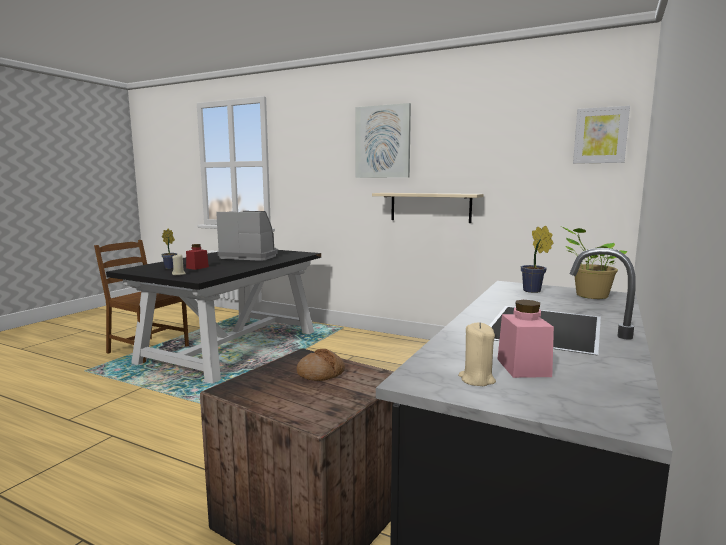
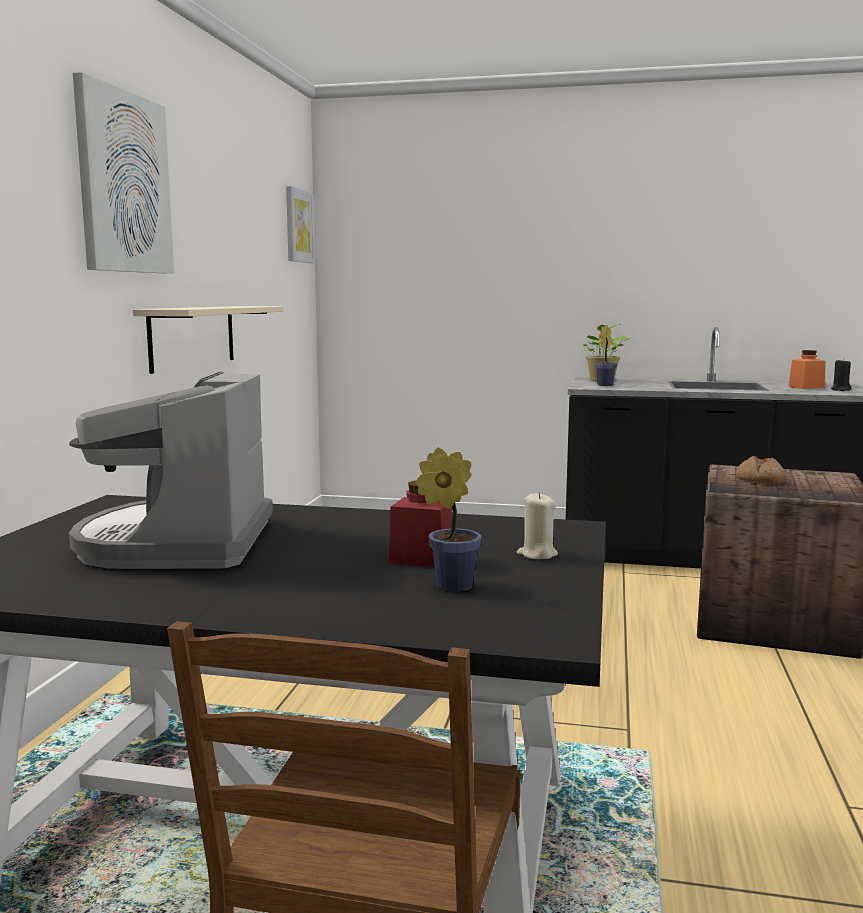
camera: 105 degrees left, 0 degrees up
(476, 379) = (840, 390): beige candle -> black candle
(523, 367) = (806, 387): pink jar -> orange jar

